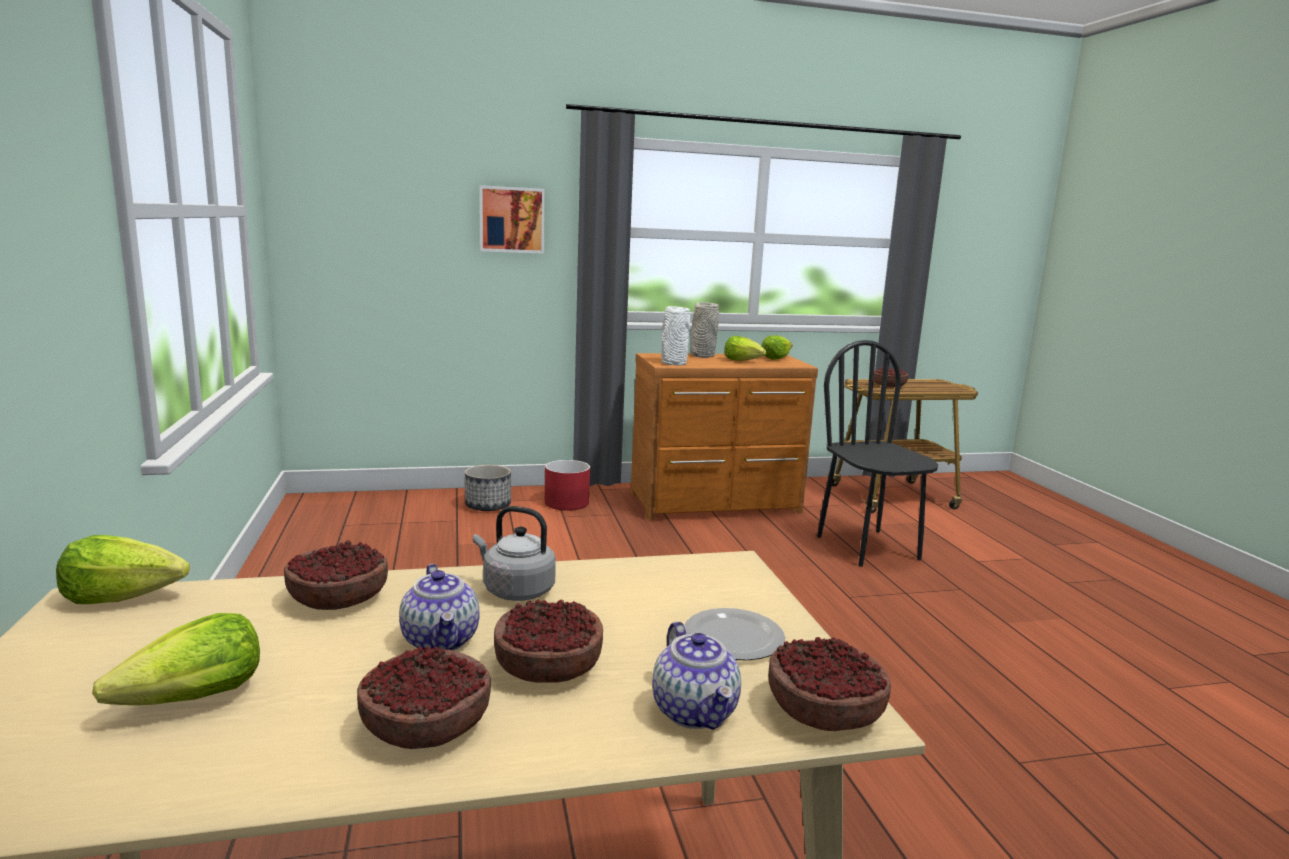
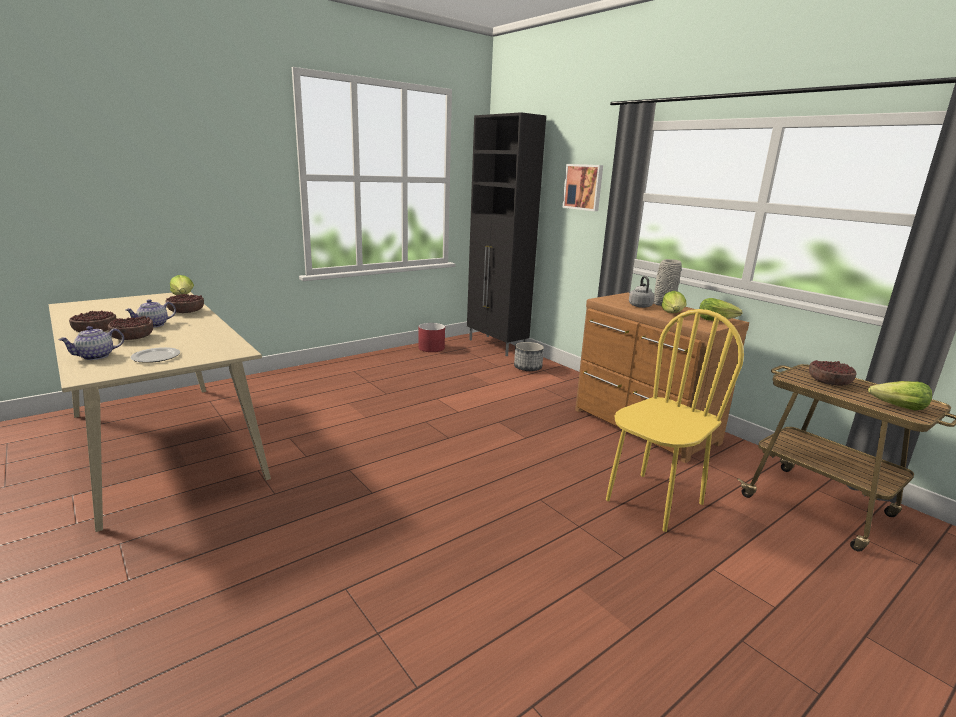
camera: 65 degrees right, 5 degrees up
(194, 699) = (116, 312): lettuce -> lettuce (898, 407)
(373, 500) = (496, 346): none -> black cabinet
(515, 590) = (198, 327): grey kettle -> grey kettle (639, 305)
(567, 503) = (564, 384): red planter -> red planter (431, 348)
(673, 363) = (612, 301): white vase -> none
(824, 710) = (92, 372): bowl -> none
(868, 547) = (653, 501): black chair -> yellow chair

